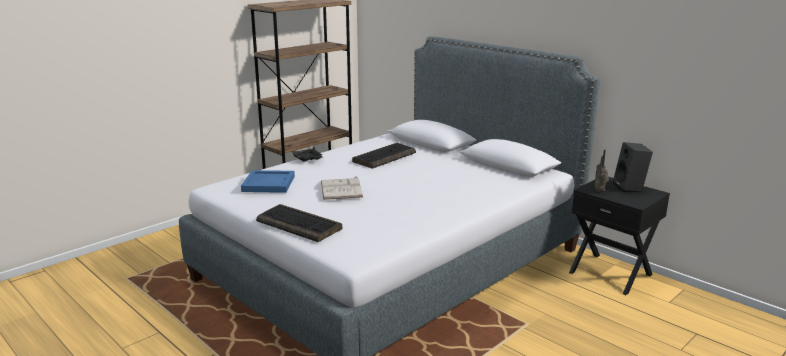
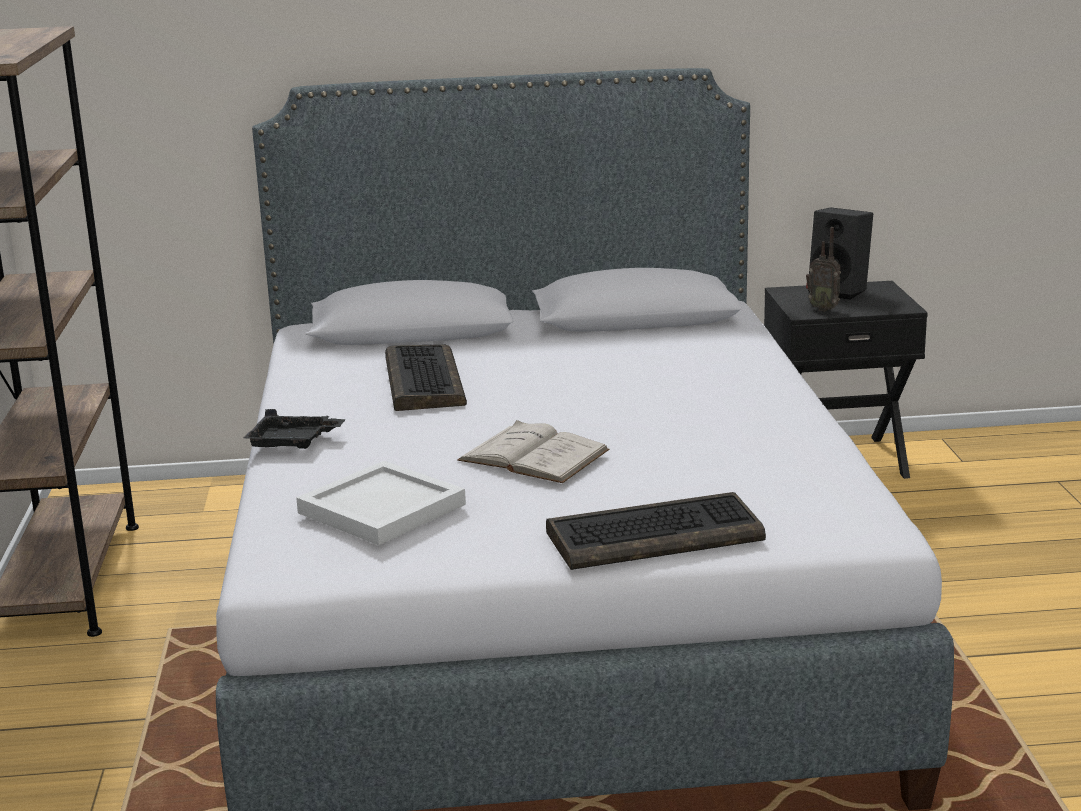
camera: 50 degrees left, 0 degrees up
(269, 183) = (382, 507): blue tray -> white tray

